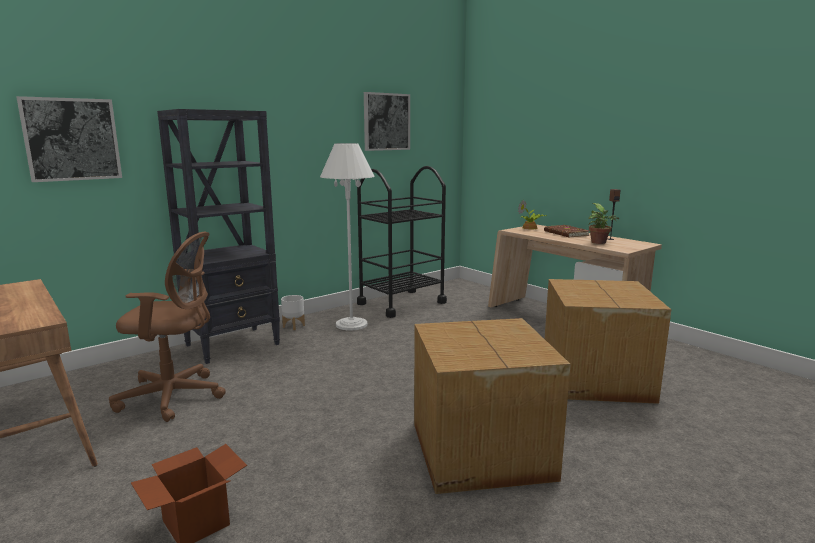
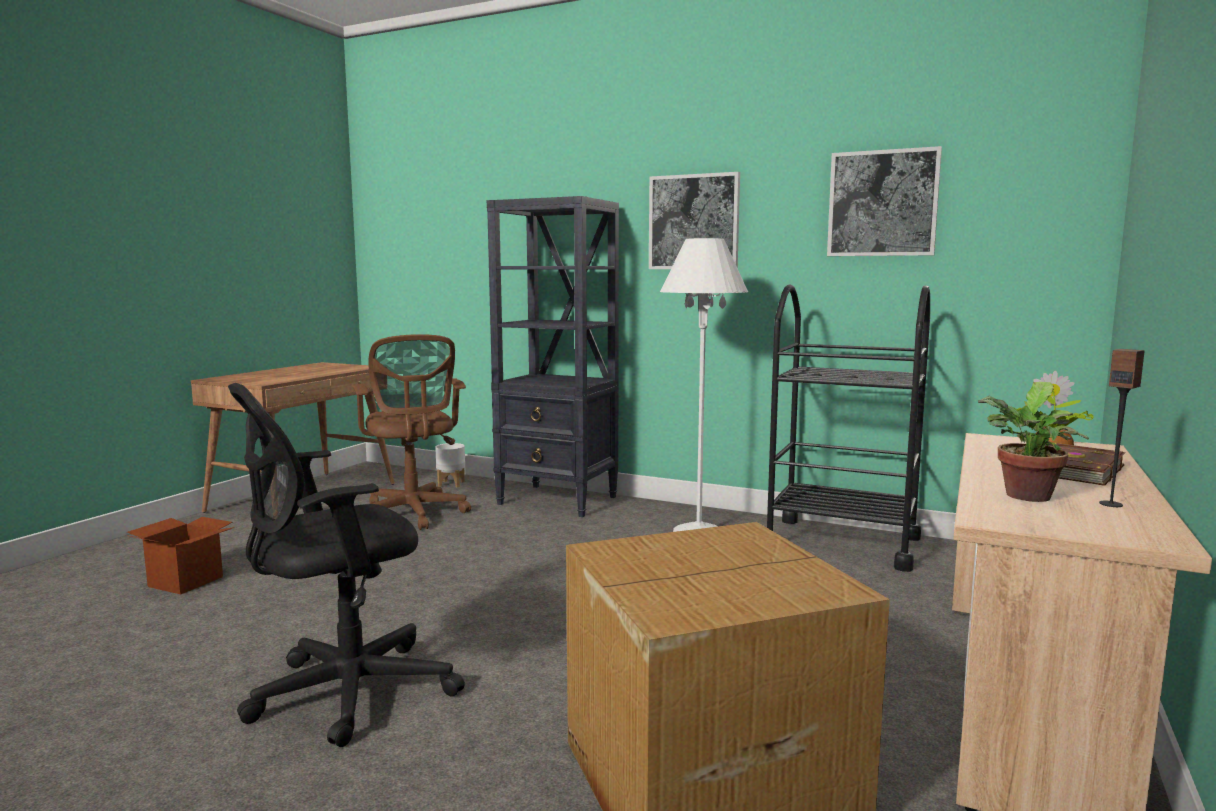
camera: 65 degrees right, 5 degrees down
(72, 139) = (462, 240): picture -> picture (694, 222)
(294, 326) = (648, 510): white planter -> white planter (451, 484)
(479, 451) = (343, 693): cardboard box -> black office chair

